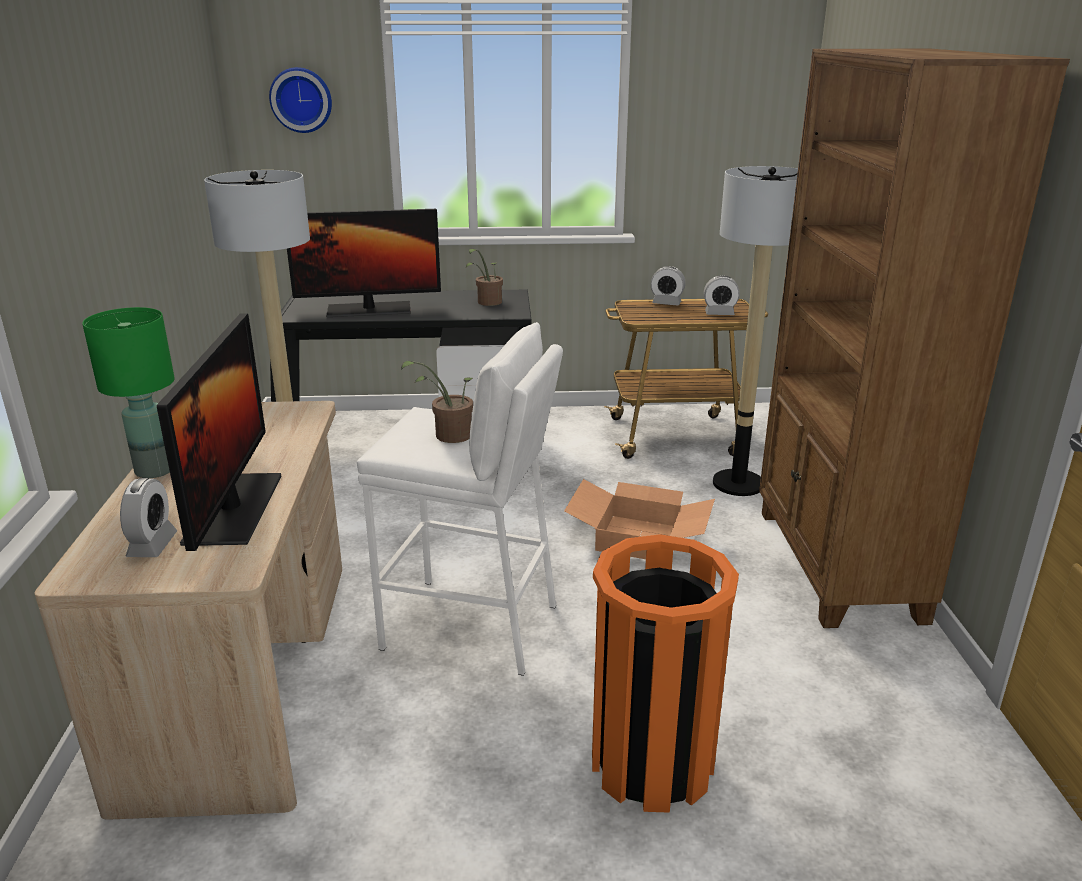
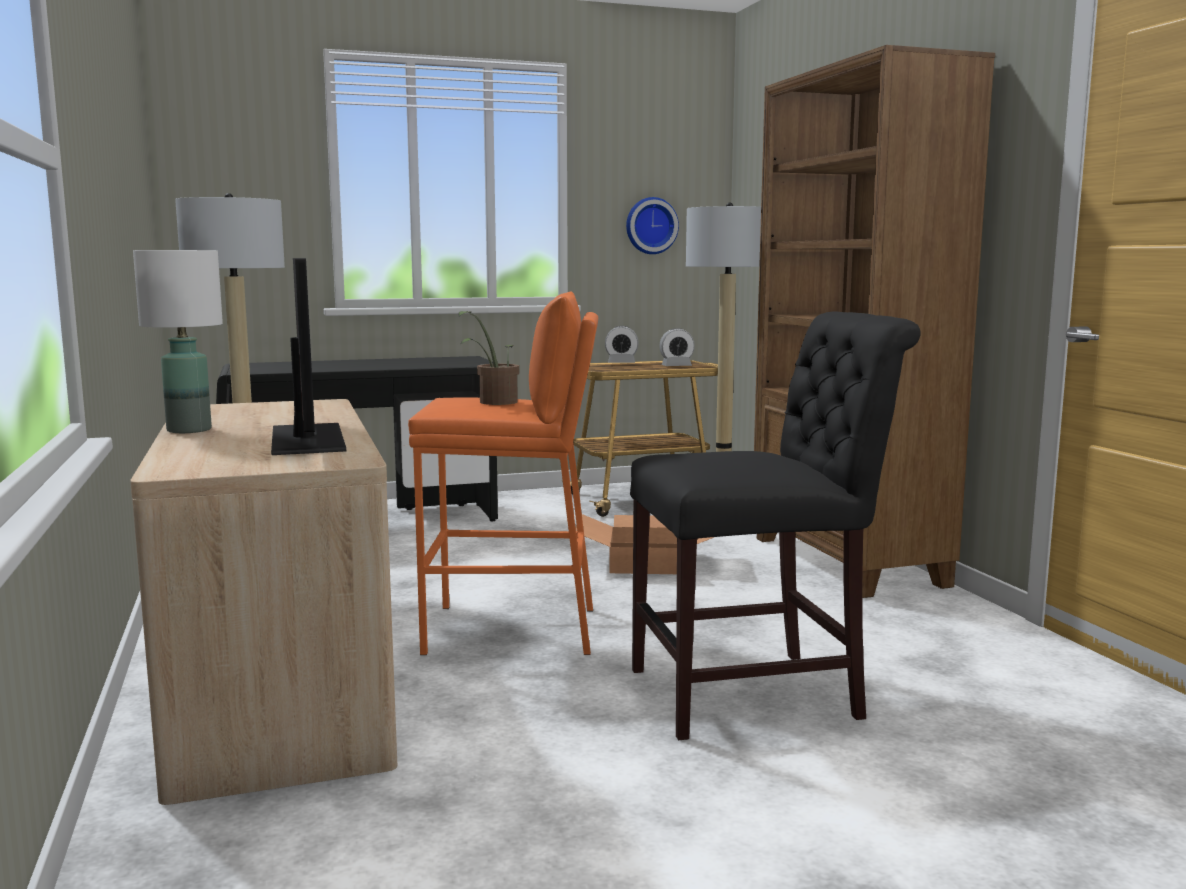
camera: 15 degrees left, 15 degrees down
(152, 545) = (239, 456): alarm clock -> none
(156, 470) = (190, 430): green table lamp -> white table lamp
(301, 100) = (238, 165): wall clock -> wall clock (650, 226)
(369, 309) = (323, 367): monitor -> none
(471, 626) = (512, 630): white stool -> orange stool
(487, 303) = (446, 361): potted plant -> none
(652, 764) = (757, 693): orange trash can -> black chair

